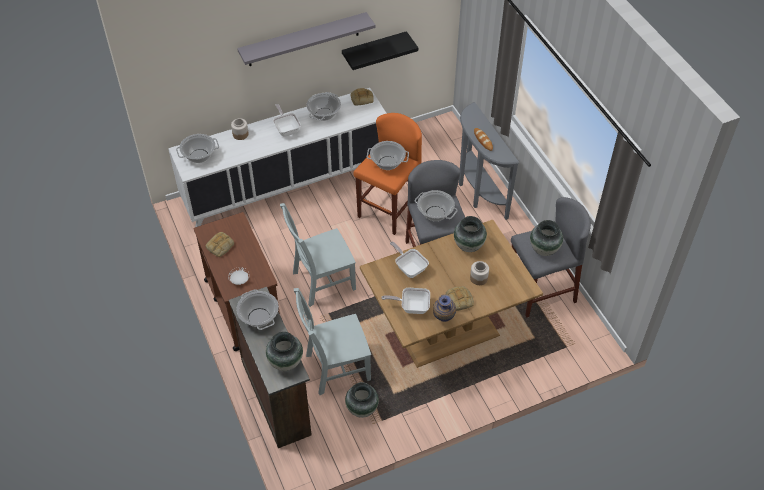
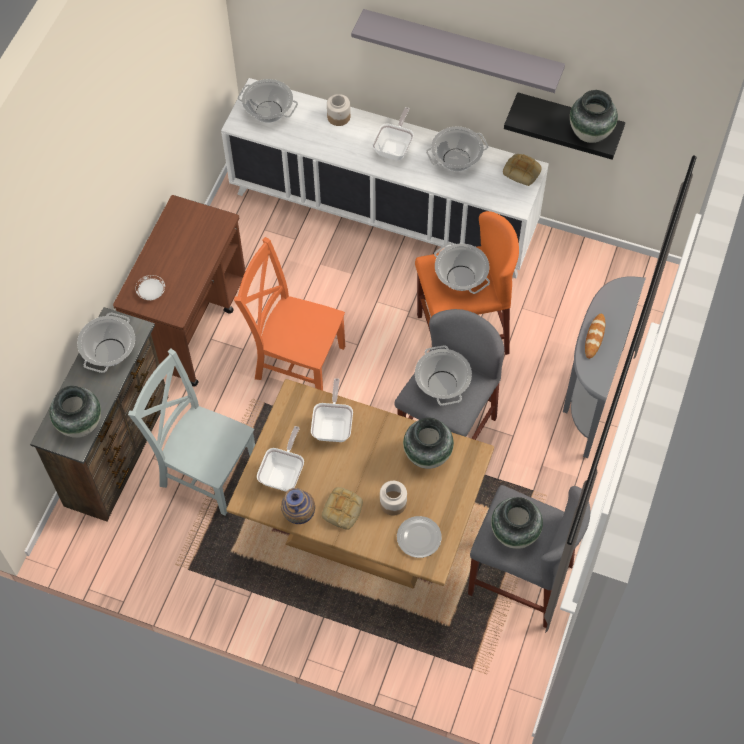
camera: 45 degrees right, 10 degrees up
(220, 246) = (174, 238): bread -> none
(321, 281) = (296, 360): grey chair -> orange chair
(362, 409) = (183, 539): vase -> vase (590, 133)
(411, 307) = (284, 473): frying pan -> frying pan turned 60 degrees clockwise
(509, 283) = (419, 538): none -> plate

